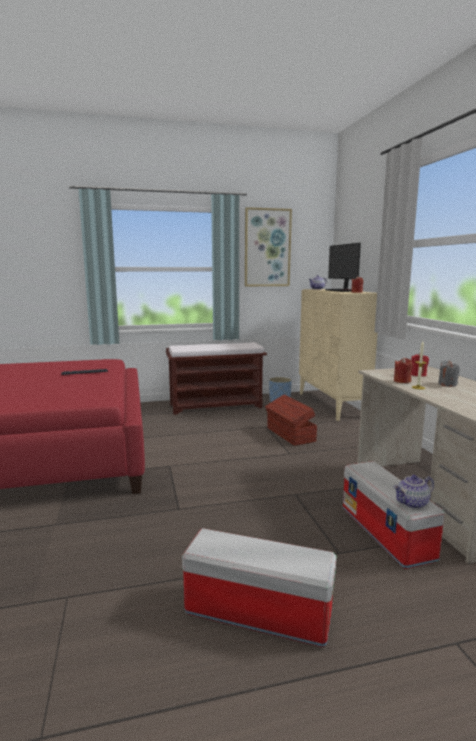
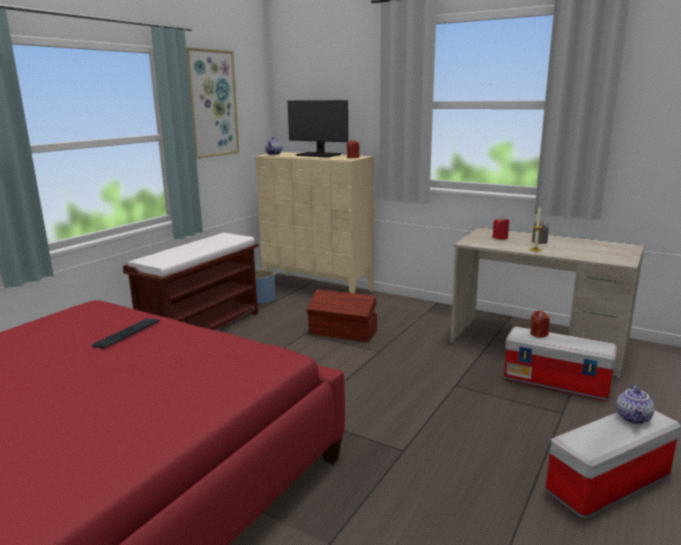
camera: 45 degrees left, 5 degrees up
(402, 381) = (510, 246): red candle -> red candle (538, 334)
(412, 504) = (598, 347): teapot -> teapot (634, 418)

